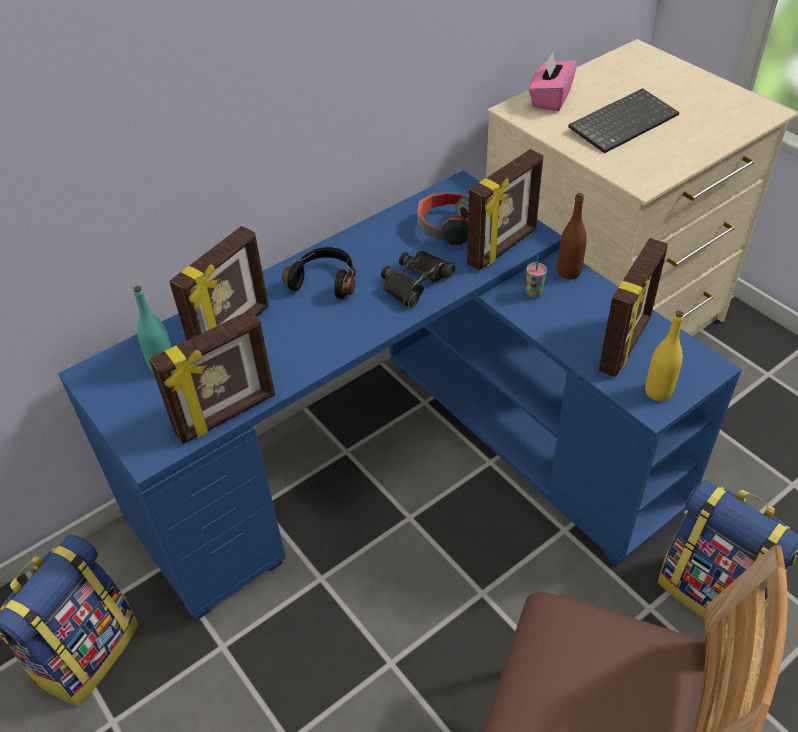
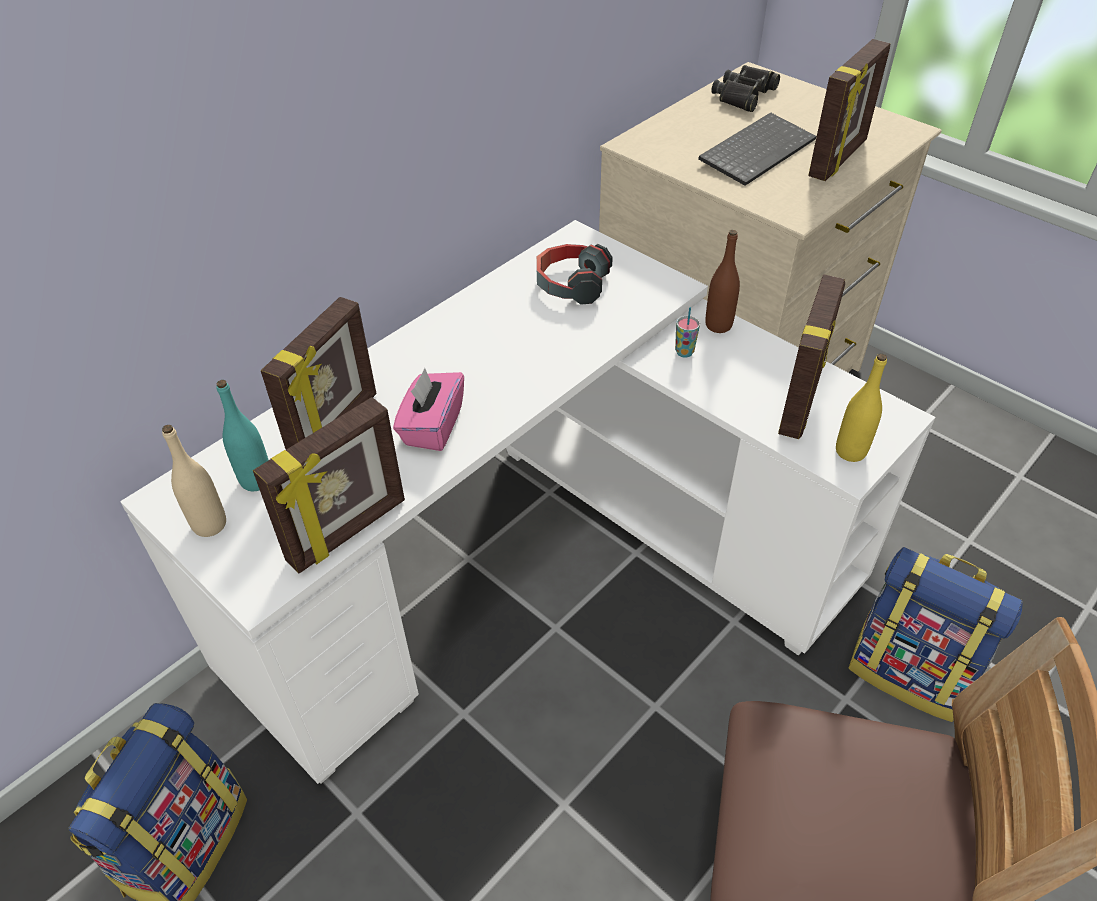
camera: 10 degrees left, 0 degrees up
(122, 398) = (210, 525): none -> beige bottle
(325, 280) = (439, 357): black headphones -> none
(407, 459) = (541, 560): blue desk -> white desk
(415, 282) = (547, 351): black binoculars -> black binoculars (744, 95)
(503, 248) = (641, 303): picture frame -> picture frame (839, 159)
(550, 99) = (669, 130): pink tissue box -> pink tissue box (432, 427)

